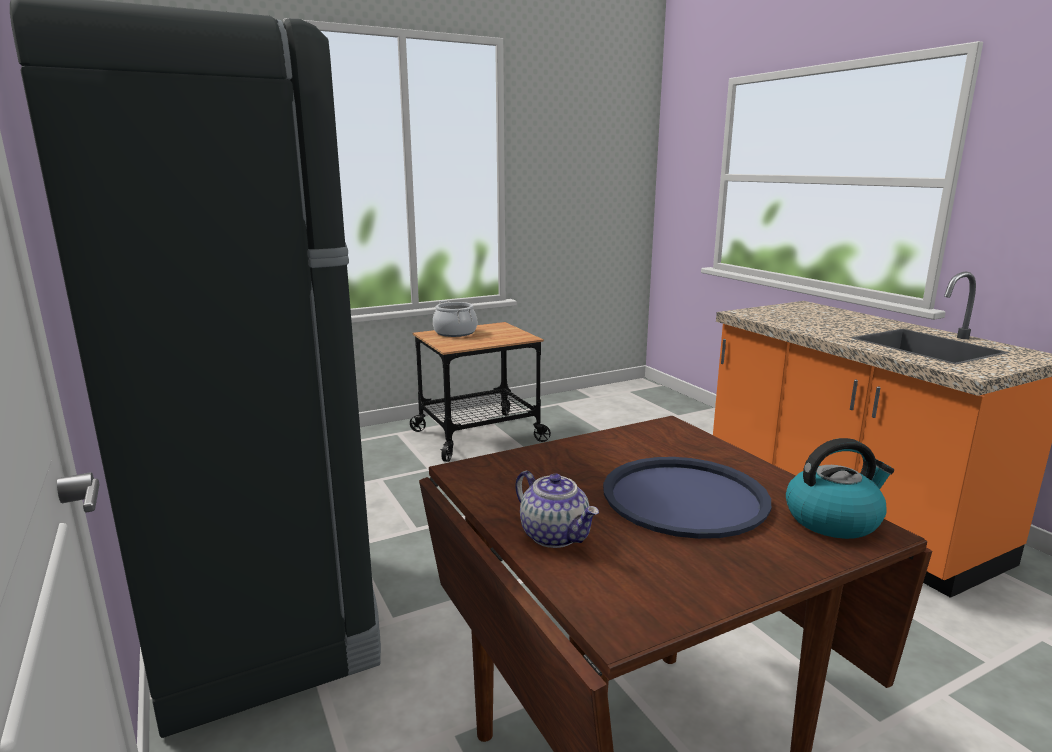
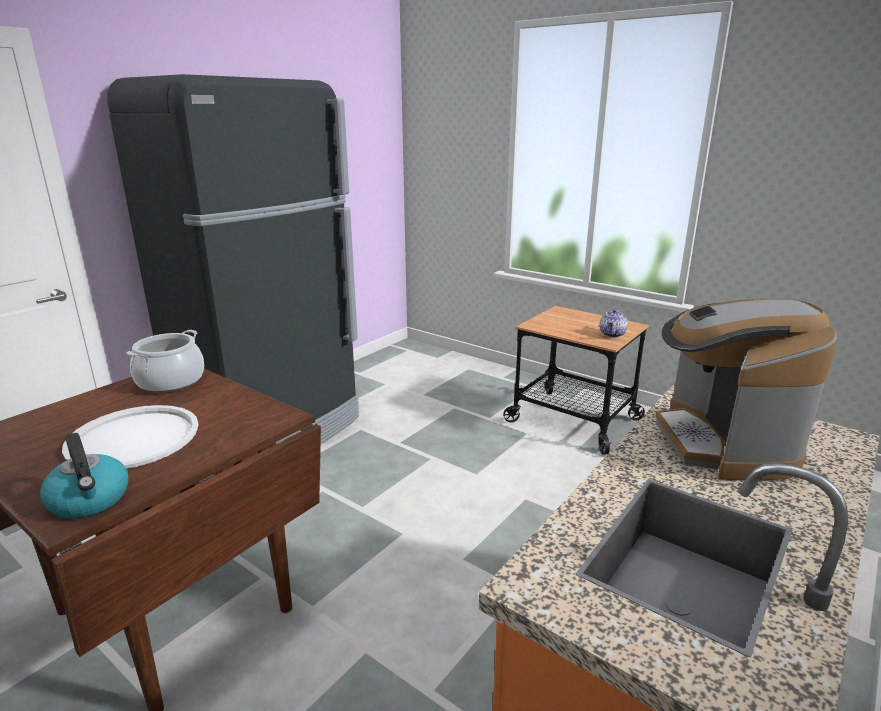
camera: 65 degrees right, 5 degrees up
(455, 333) = (577, 317): cooking pot -> cooking pot (170, 381)
(555, 535) = (81, 407): teapot -> teapot (612, 334)
(684, 498) = (133, 438): blue tray -> white tray
(808, 320) = (723, 443): none -> coffee machine

